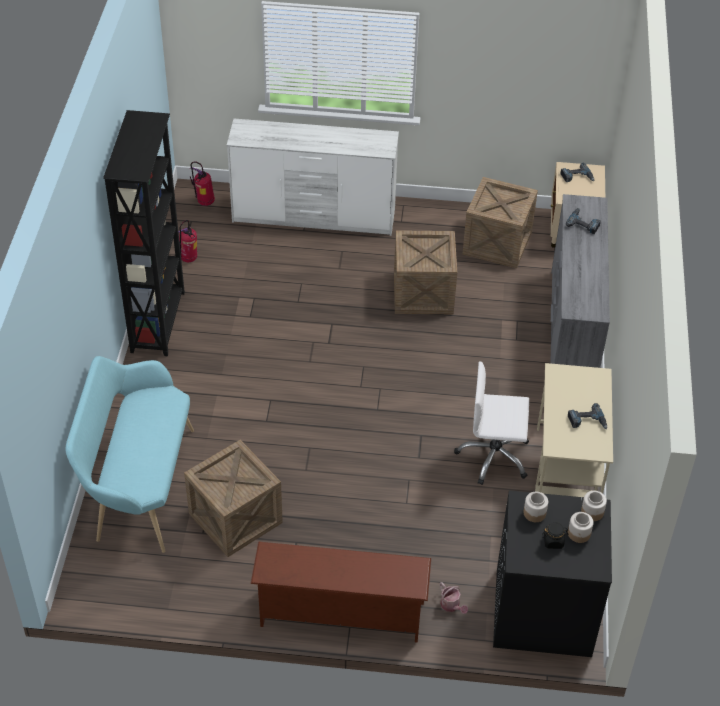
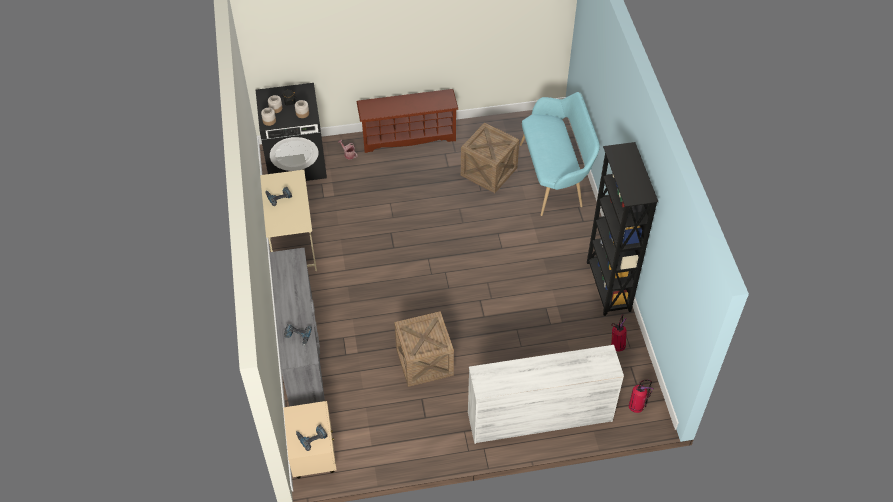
camera: 165 degrees right, 5 degrees up
(493, 456) = (342, 244): white office chair -> none
(497, 243) = (376, 429): crate -> none

